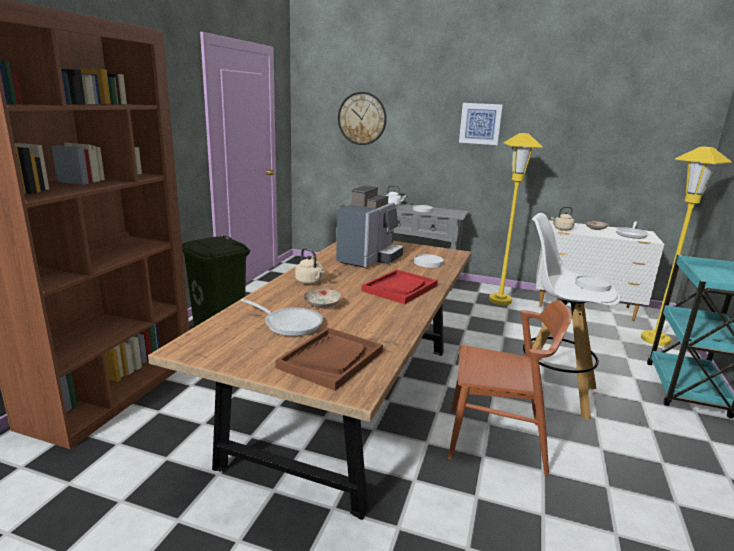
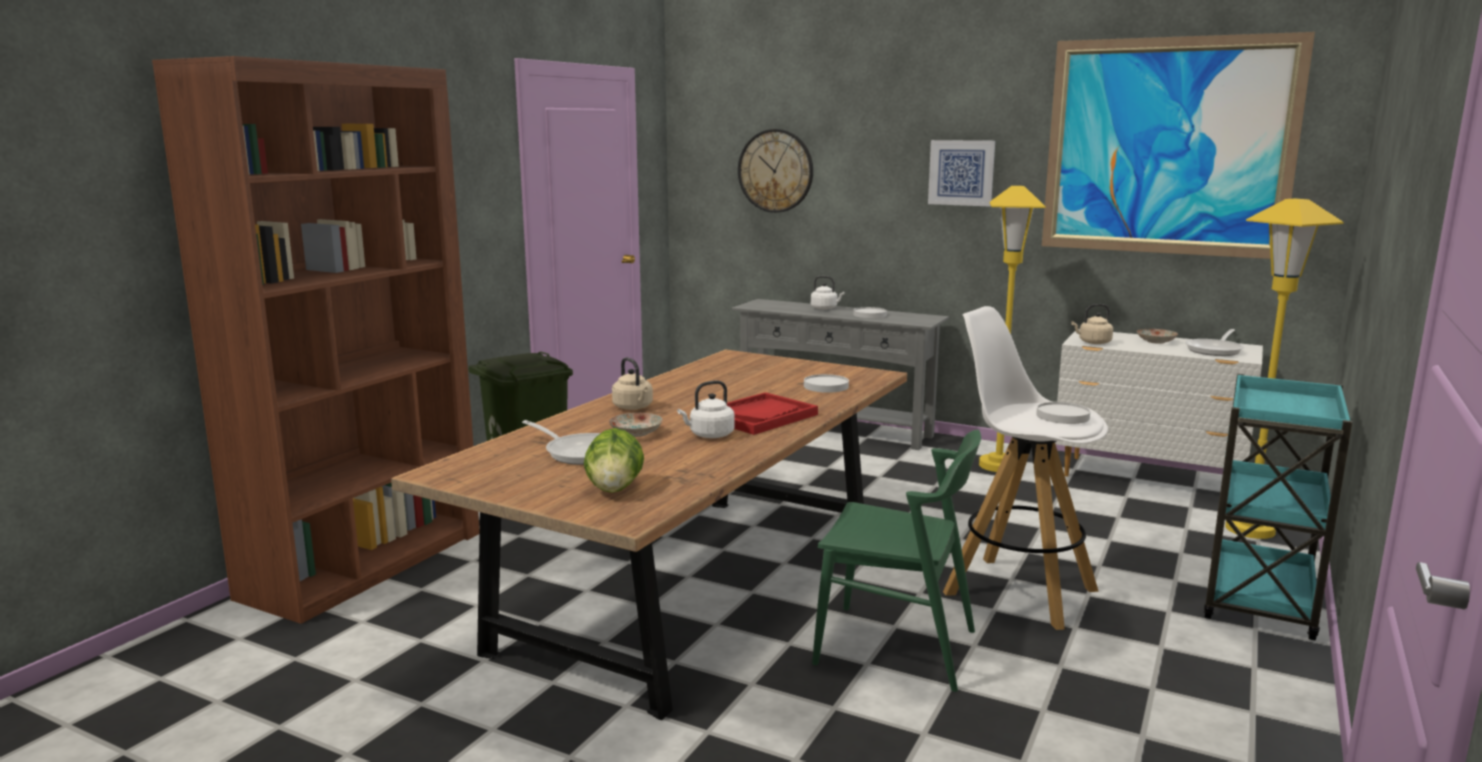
camera: 10 degrees right, 5 degrees down
(331, 359) = (615, 489): brown tray -> lettuce
(369, 258) = (738, 380): coffee machine -> none
(374, 305) = (709, 435): none -> white kettle
(496, 440) = (896, 647): brown chair -> green chair
(607, 112) = (1167, 147): none -> picture

